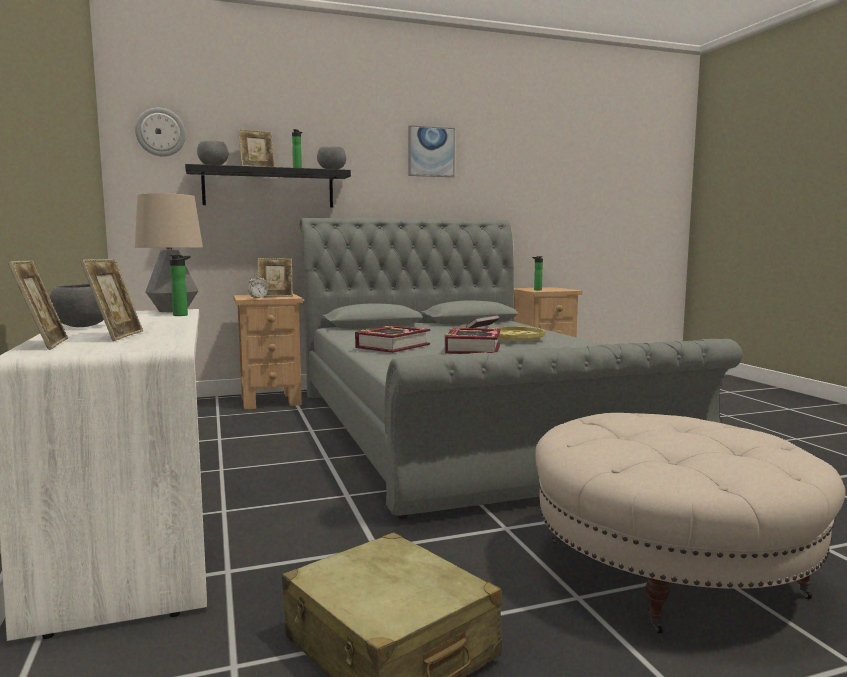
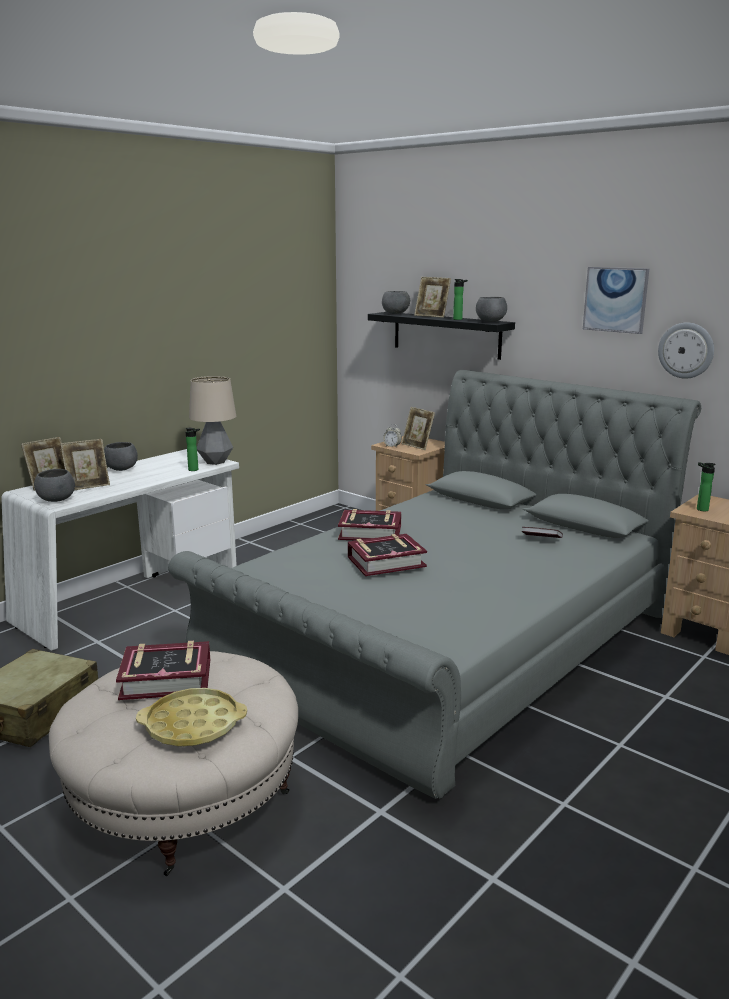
camera: 60 degrees right, 10 degrees up
(141, 346) = (56, 500): none -> grey bowl
(160, 132) = (371, 279): wall clock -> wall clock (686, 350)
(516, 338) = (487, 566): yellow tray -> yellow tray (193, 725)
(628, 437) = (166, 679): none -> book

